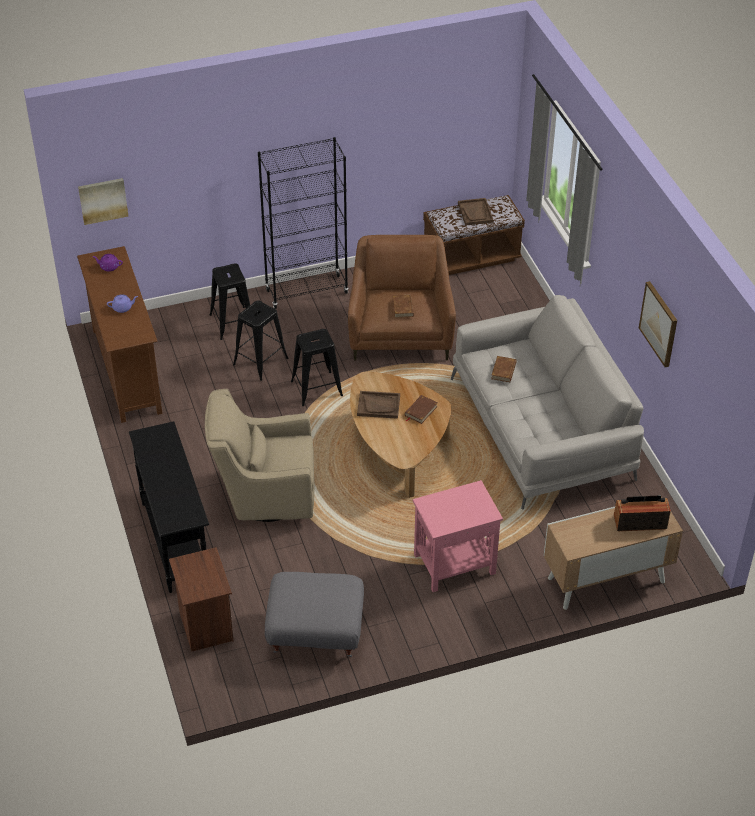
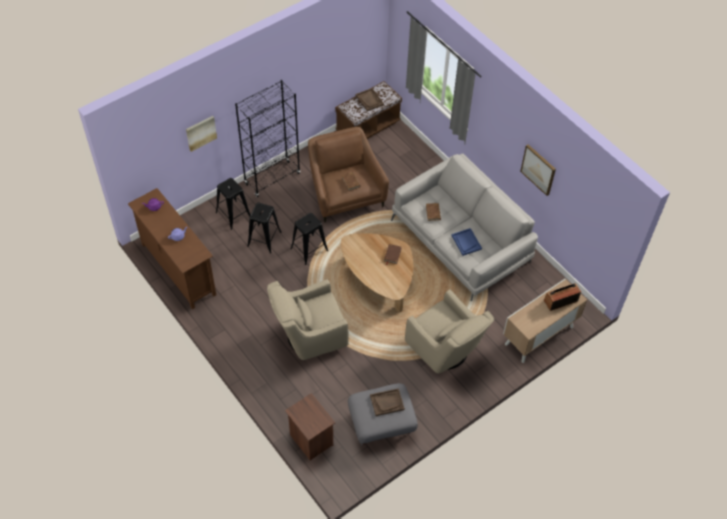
camera: 20 degrees left, 10 degrees up
(103, 200) = (139, 163): picture -> picture (201, 132)
(175, 542) = (266, 386): black console table -> none
(378, 405) = (364, 258): brown tray -> brown tray (387, 402)
(454, 563) = (445, 351): pink side table -> beige armchair
(535, 419) = (466, 242): none -> blue tray

